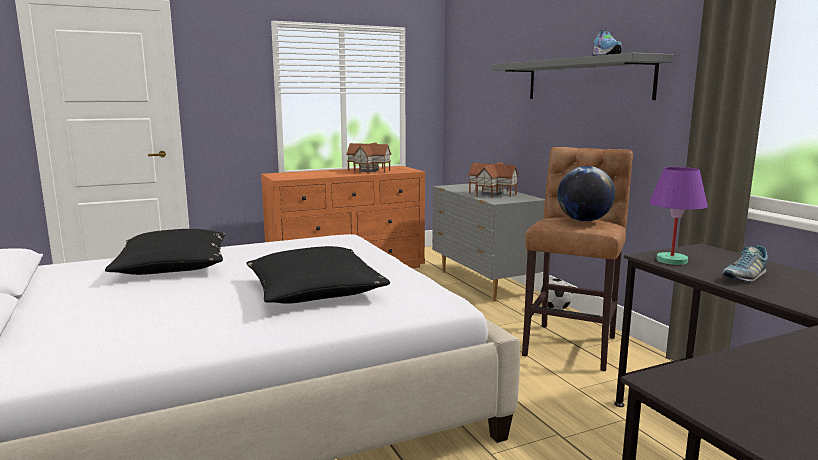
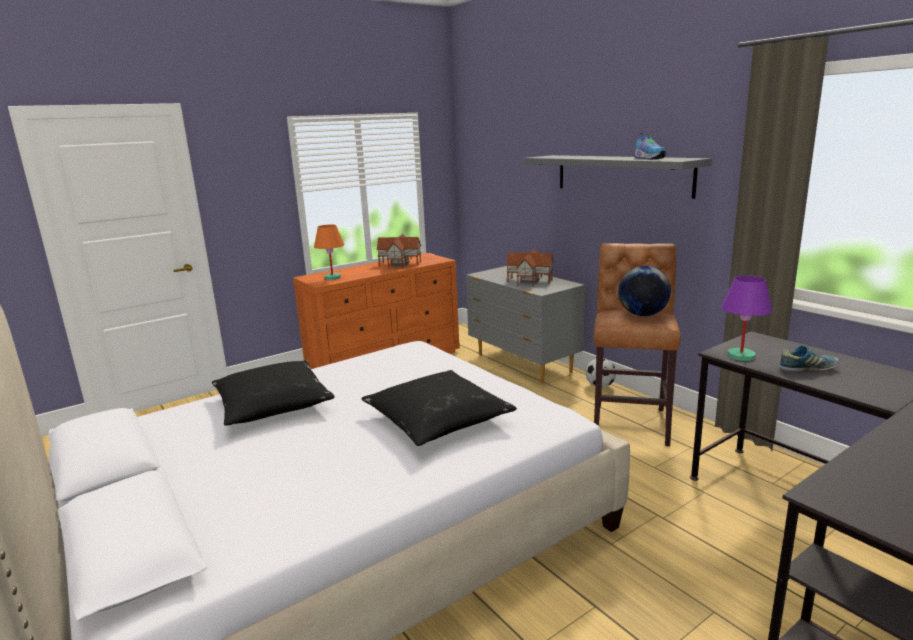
camera: 10 degrees left, 5 degrees up
(296, 175) = (333, 277): none -> orange table lamp
(744, 276) = (807, 369): shoe -> shoe turned 135 degrees counterclockwise

